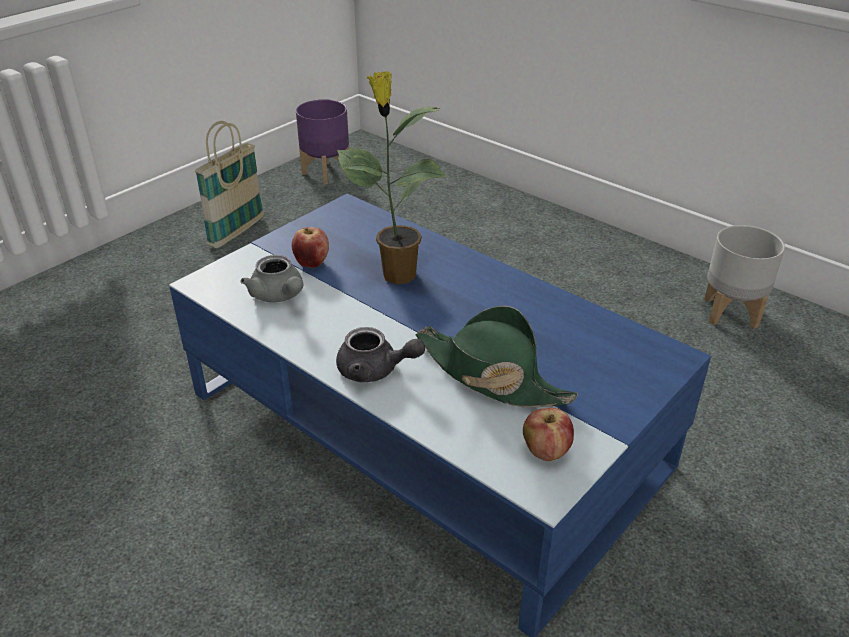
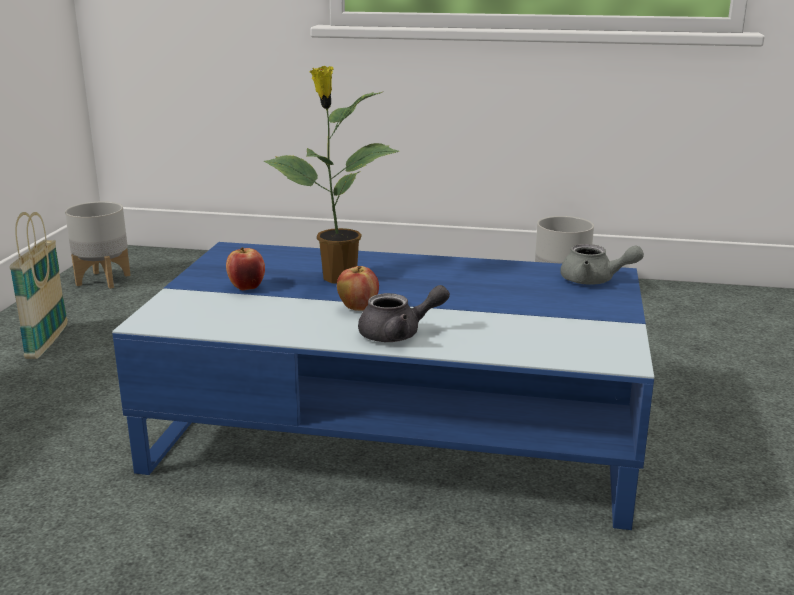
camera: 30 degrees left, 15 degrees down
(279, 296) = (243, 313): grey teapot -> grey teapot (594, 281)
(325, 173) = (103, 280): purple planter -> grey planter
(490, 374) = (496, 313): green hat -> none
(546, 452) = (595, 341): apple -> apple (358, 307)

